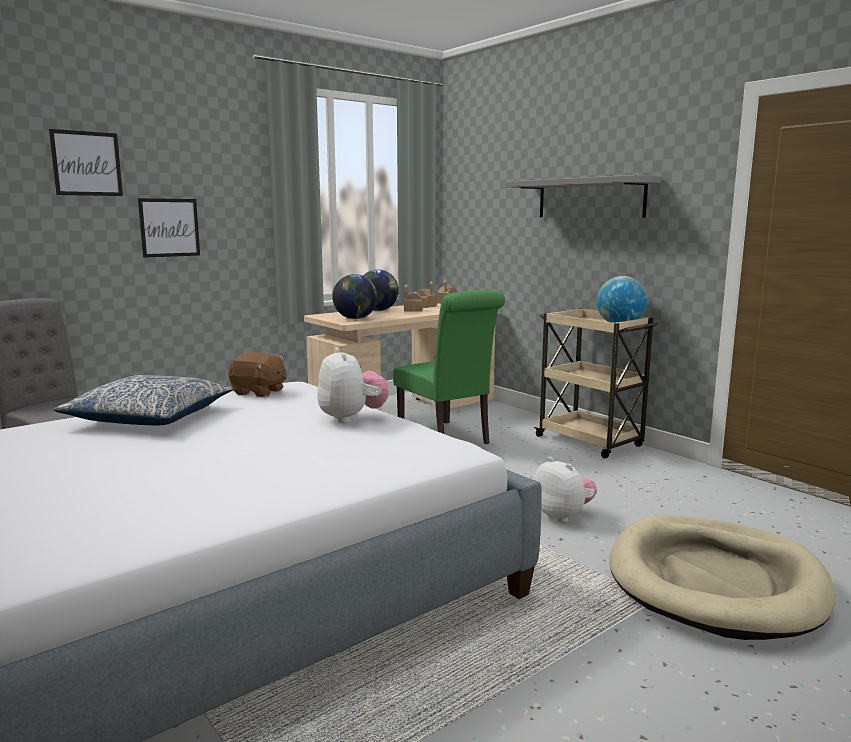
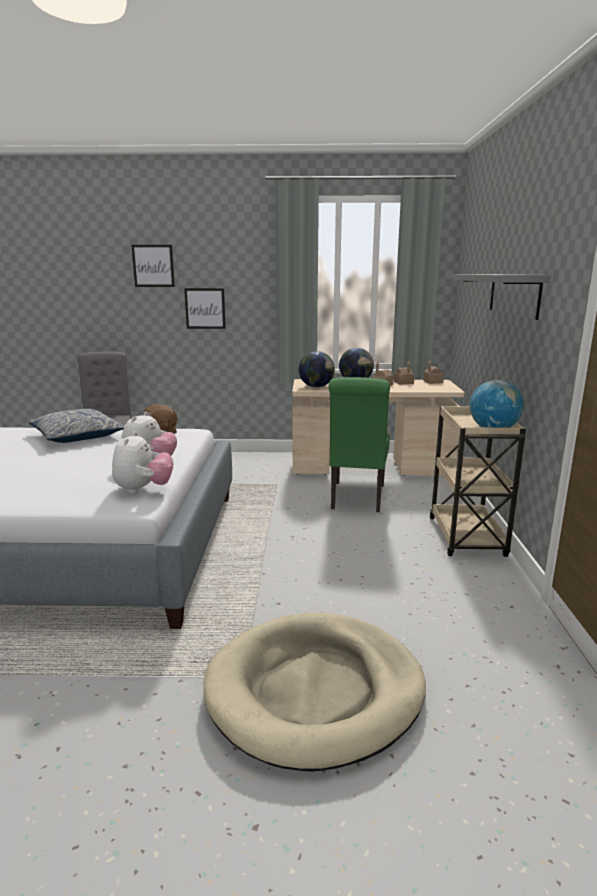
camera: 40 degrees right, 5 degrees up
(563, 516) = (315, 587): plush toy -> plush toy (143, 490)

